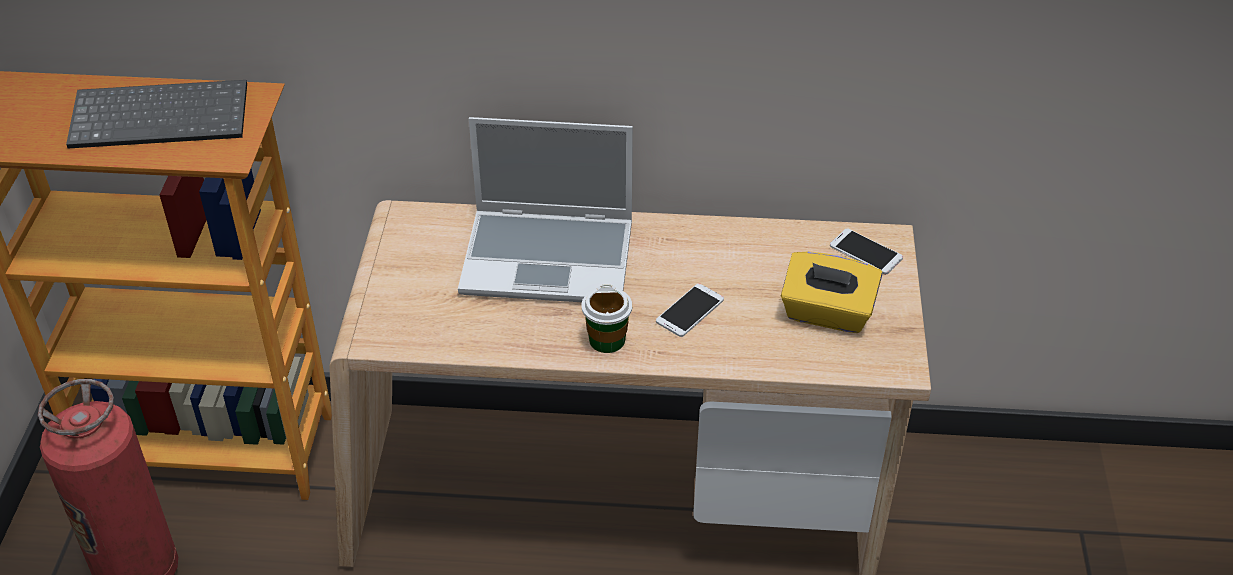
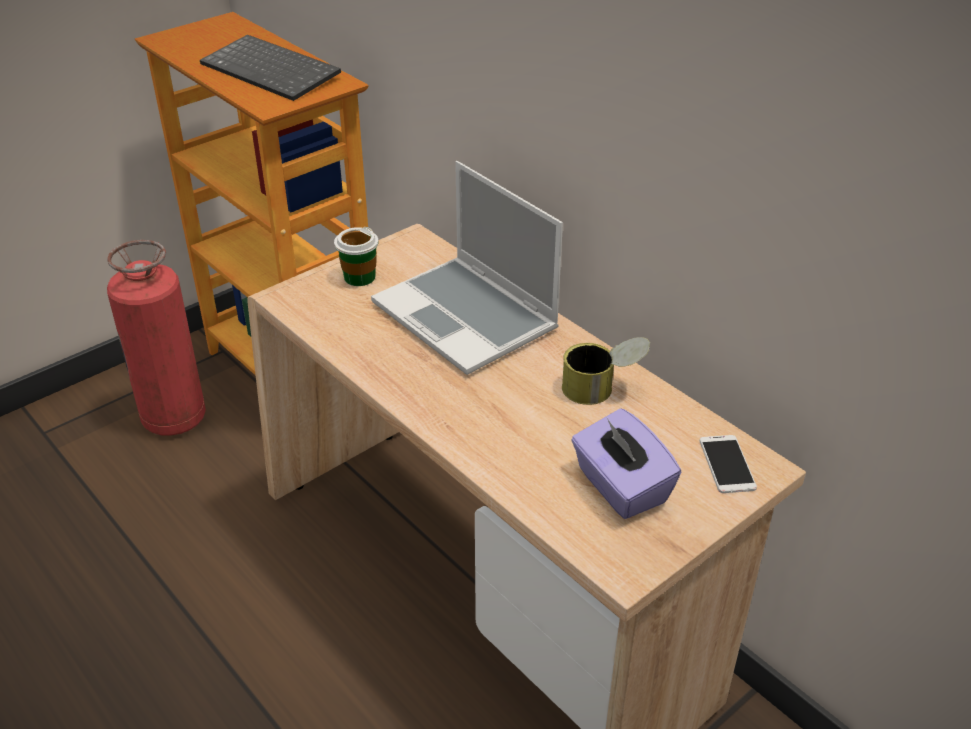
camera: 45 degrees right, 5 degrees down
(607, 340) = (423, 393): cup -> cup (359, 277)
(690, 310) = (513, 413): phone -> none
(723, 251) = (602, 389): none -> can
(827, 313) = (620, 487): yellow tissue box -> purple tissue box

